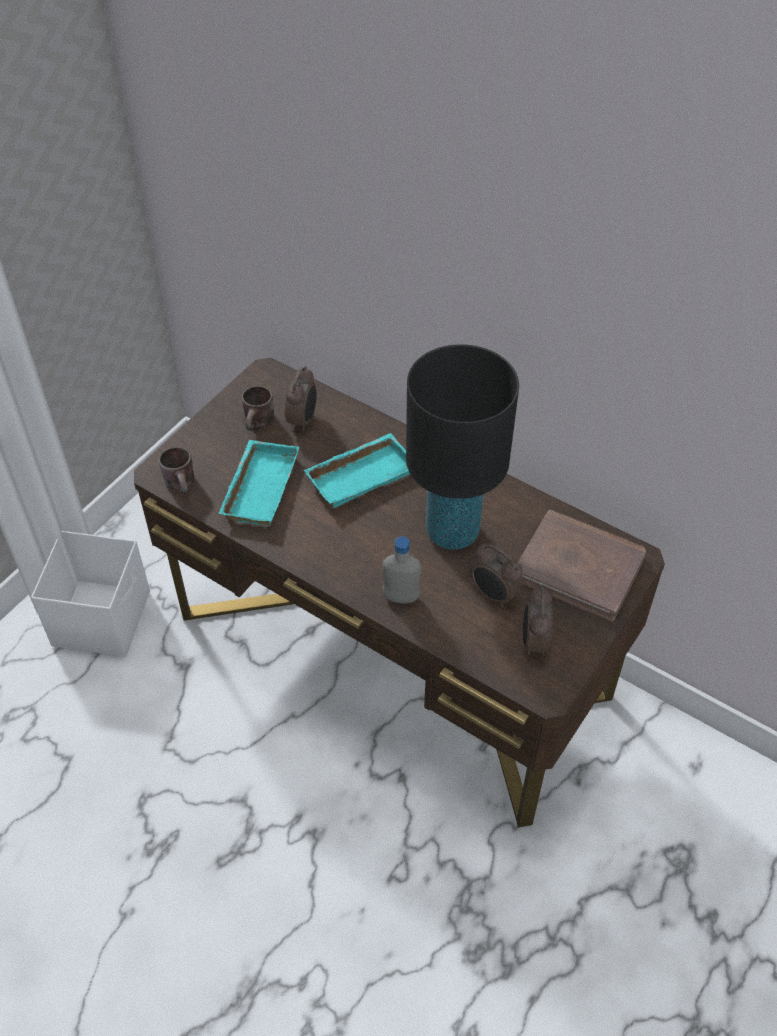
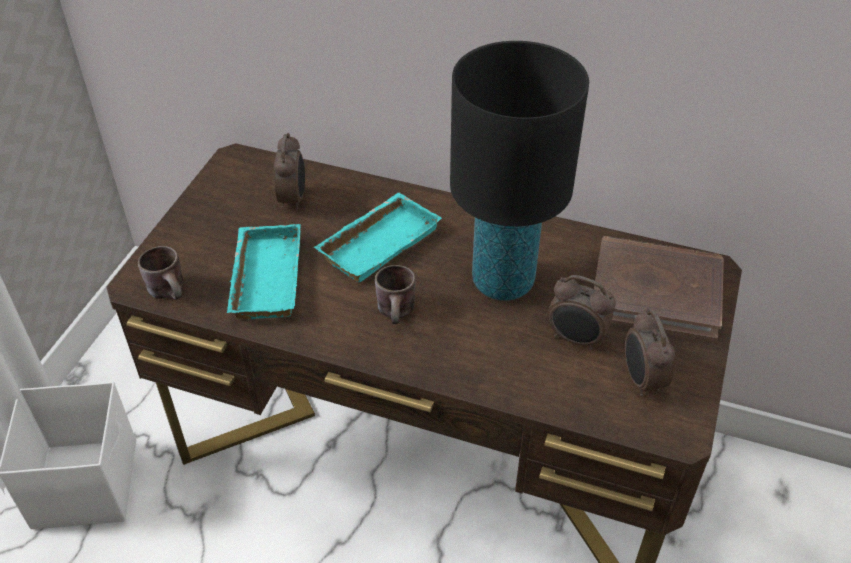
camera: 15 degrees left, 5 degrees down
(260, 423) = (244, 210): brown mug -> brown mug (399, 312)
(401, 597) = (472, 364): grey bottle -> none

